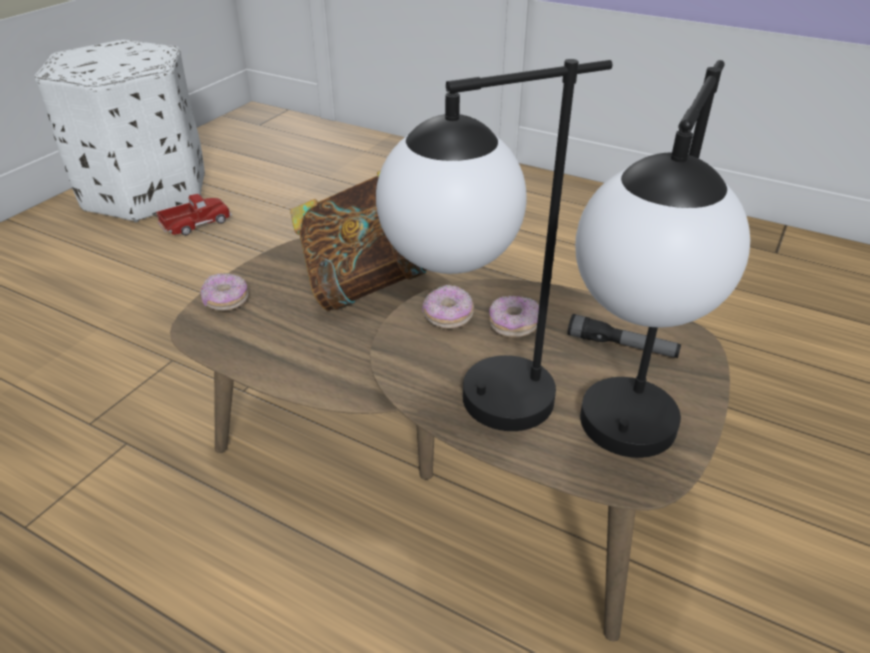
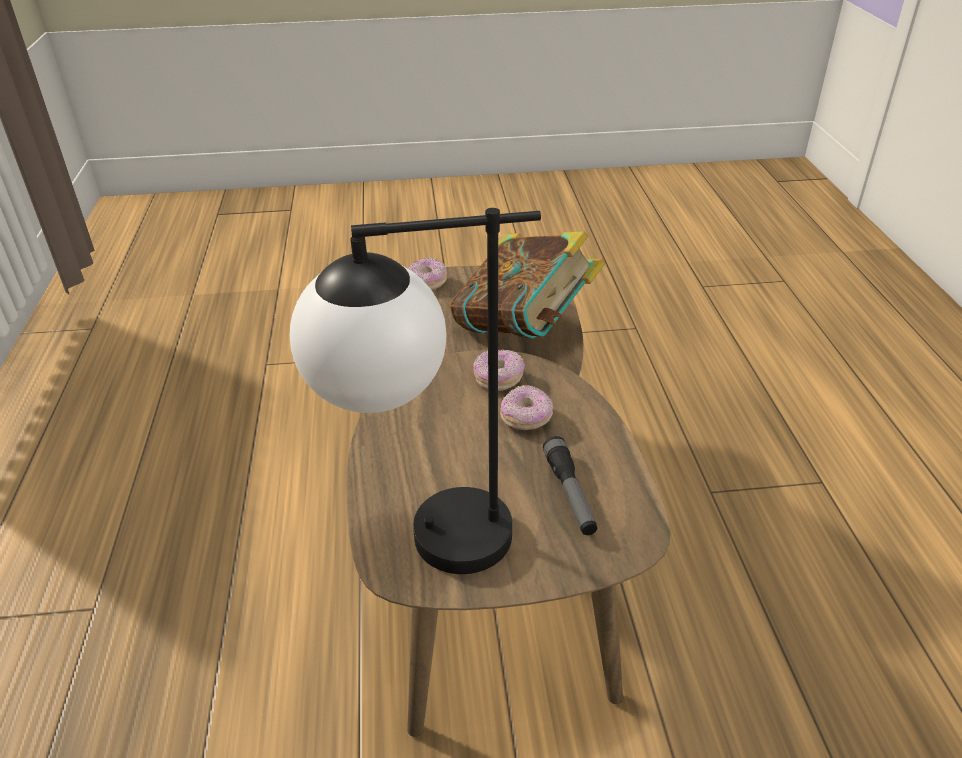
camera: 55 degrees right, 0 degrees up
(145, 191) = (605, 197): white ottoman -> none
(196, 224) = (604, 240): toy truck -> none
(472, 409) = (397, 441): table lamp -> none

